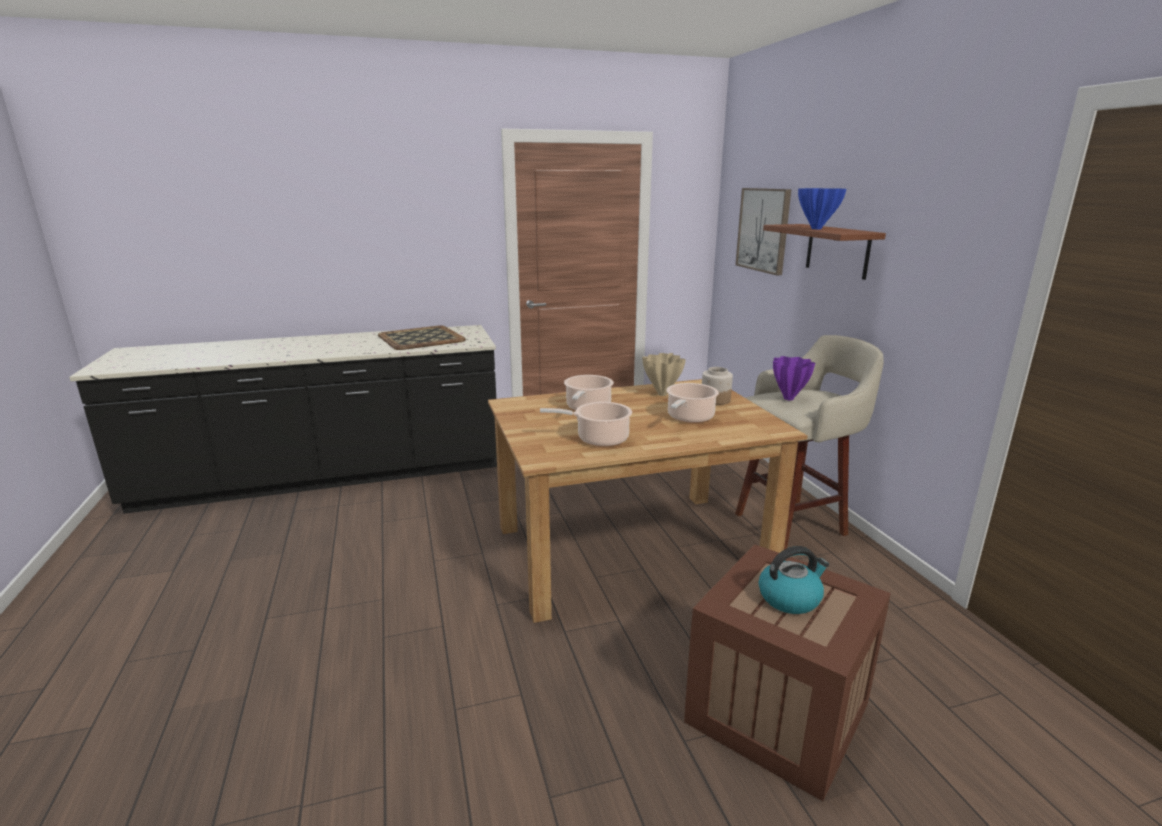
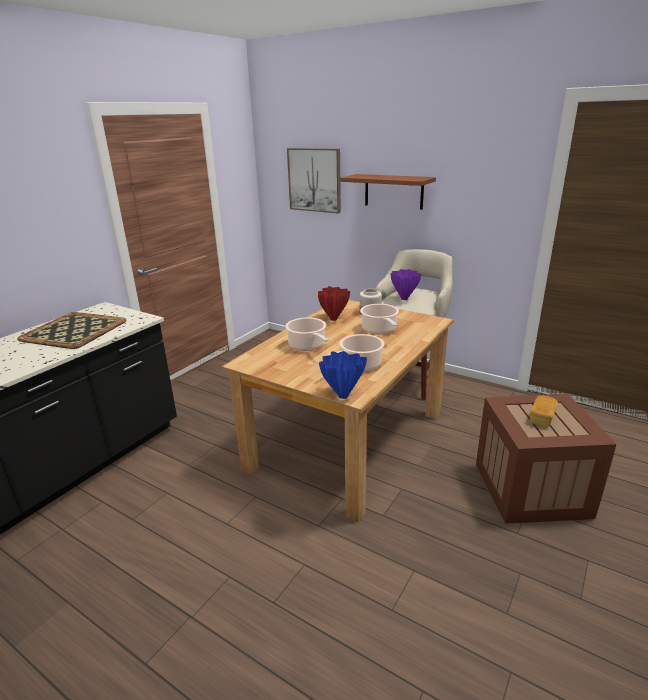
camera: 40 degrees left, 5 degrees up
(662, 394) = (333, 319): beige vase -> red vase
(790, 598) = (542, 418): kettle -> bread
(815, 229) = (388, 178): blue vase -> blue vase (342, 396)

